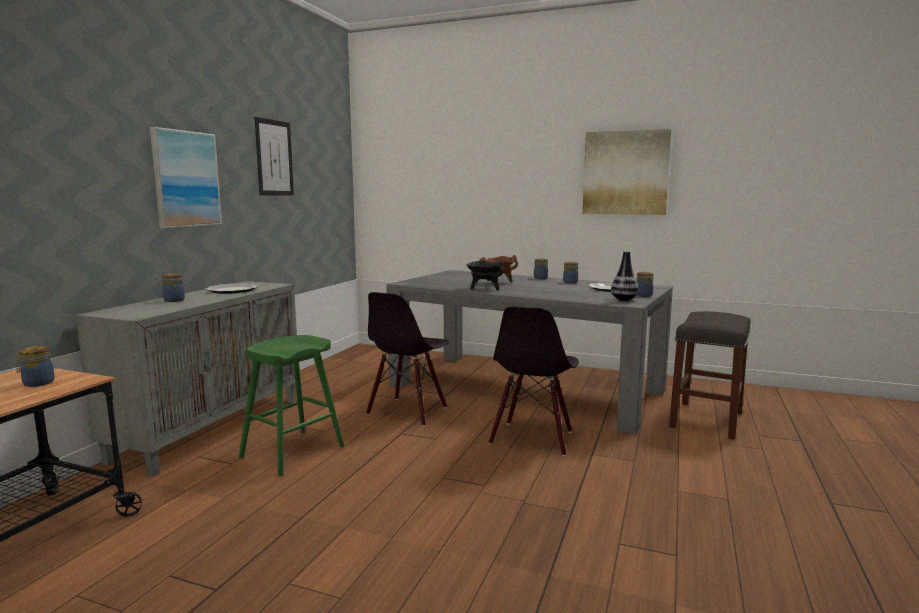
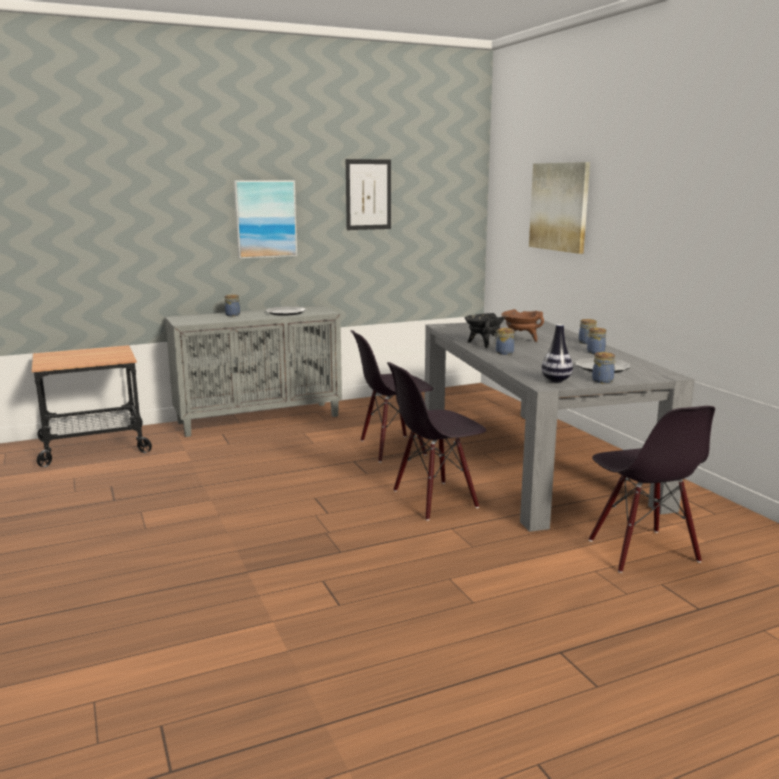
camera: 45 degrees right, 5 degrees up
(37, 383) = (105, 356): jar -> jar (503, 353)
(292, 452) = (269, 449): green stool -> none
(625, 173) = (707, 220): picture -> picture (559, 207)
(707, 420) = (641, 551): grey stool -> black chair

